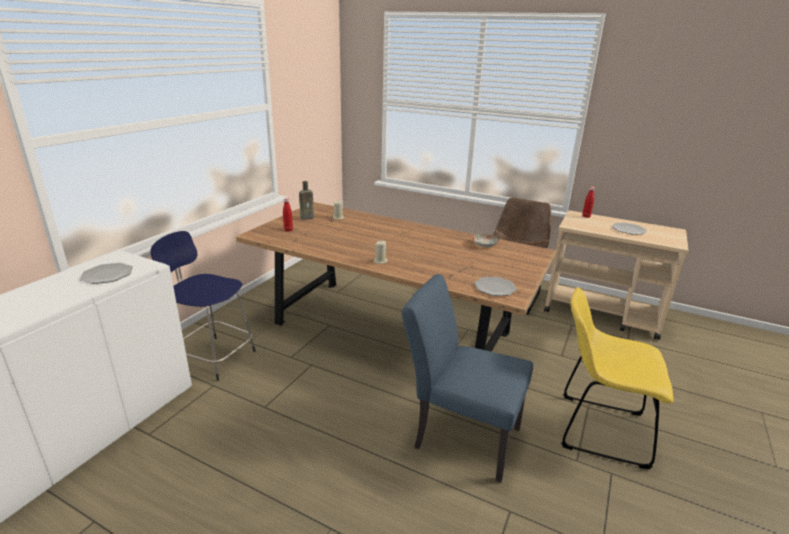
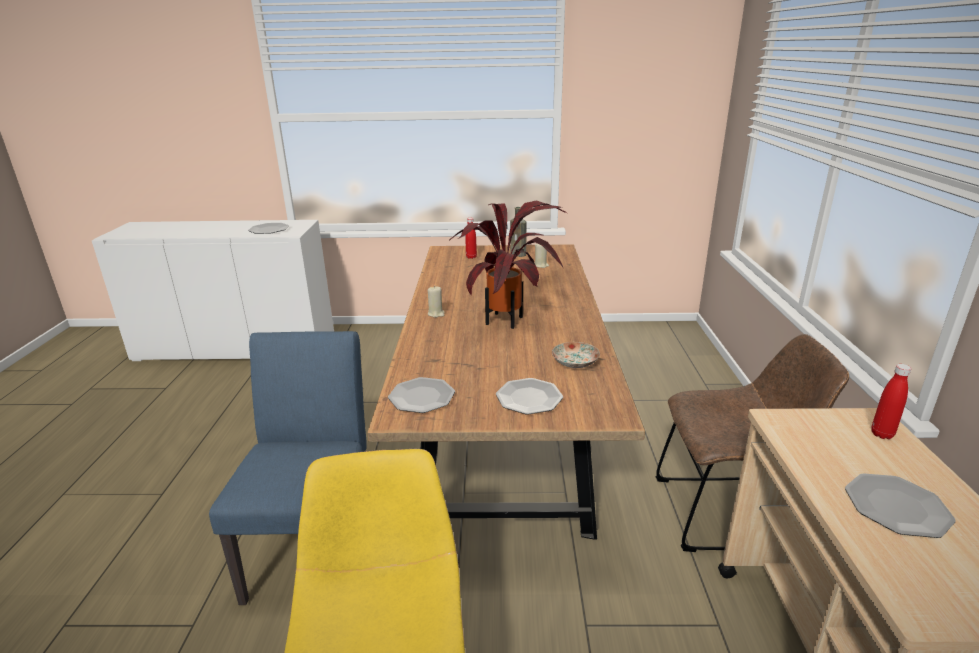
camera: 65 degrees right, 0 degrees up
(214, 357) = (368, 352): blue stool -> none
(417, 246) = (507, 322): none -> potted plant
(514, 263) = (529, 398): none -> plate

